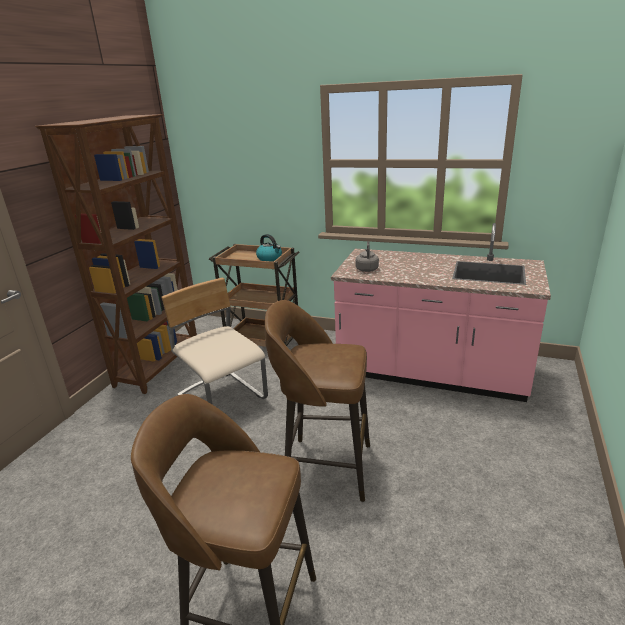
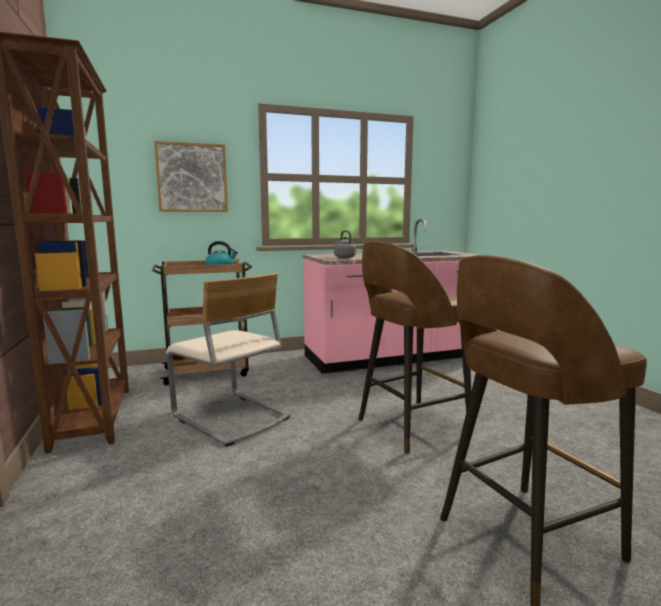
camera: 40 degrees left, 15 degrees down
(223, 398) = (230, 418): beige chair -> beige chair turned 150 degrees counterclockwise
(262, 166) = (192, 178): none -> picture

